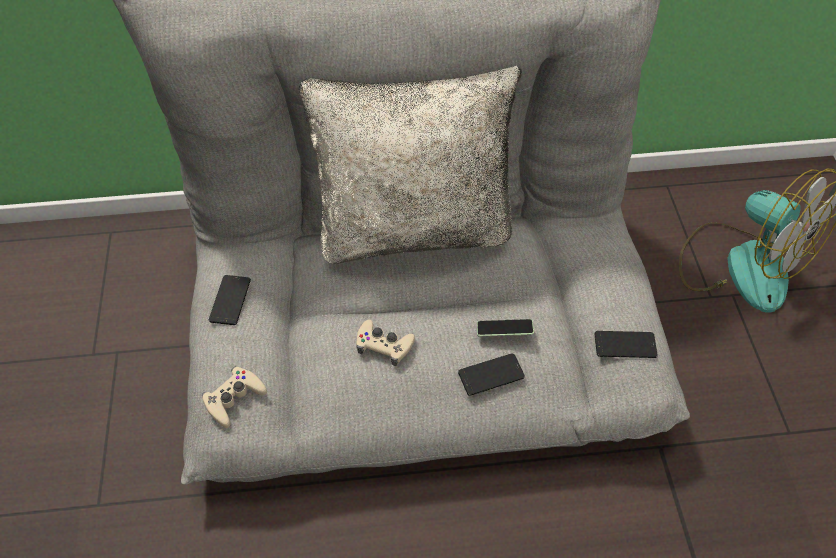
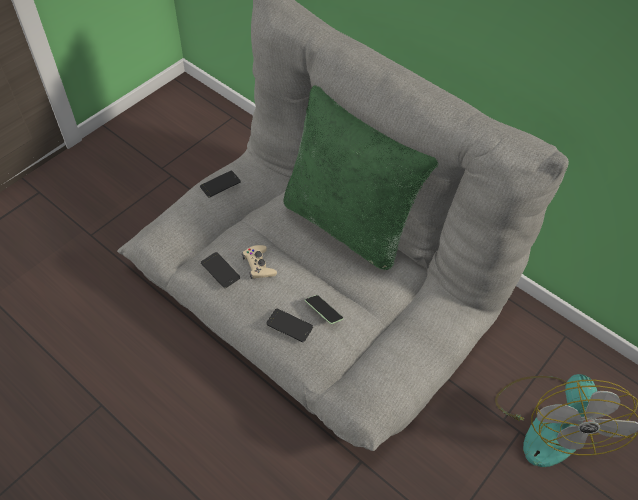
camera: 45 degrees right, 0 degrees up
(234, 399) = (168, 229): beige game controller -> none
(416, 234) = (347, 227): beige pillow -> green pillow
(625, 345) = (379, 378): phone -> phone (220, 270)

